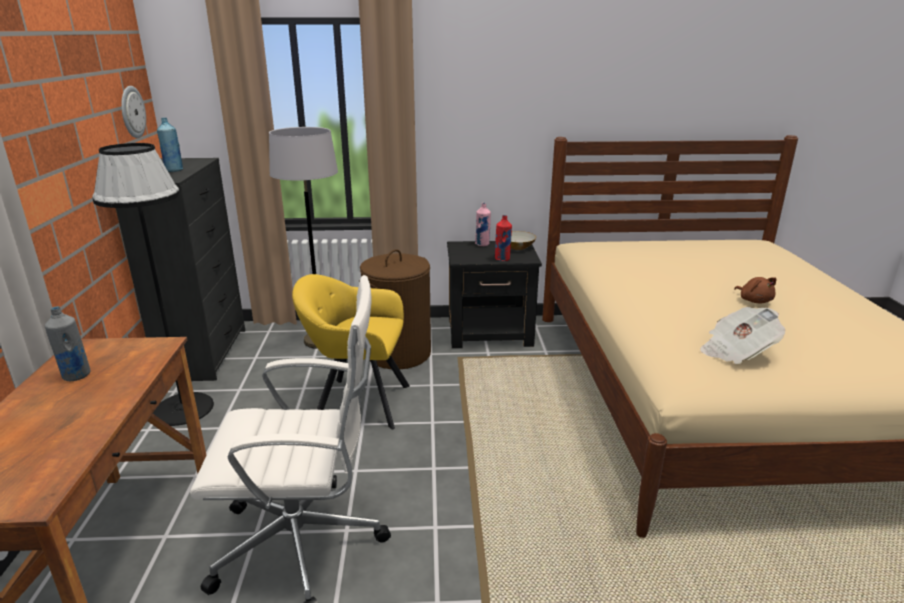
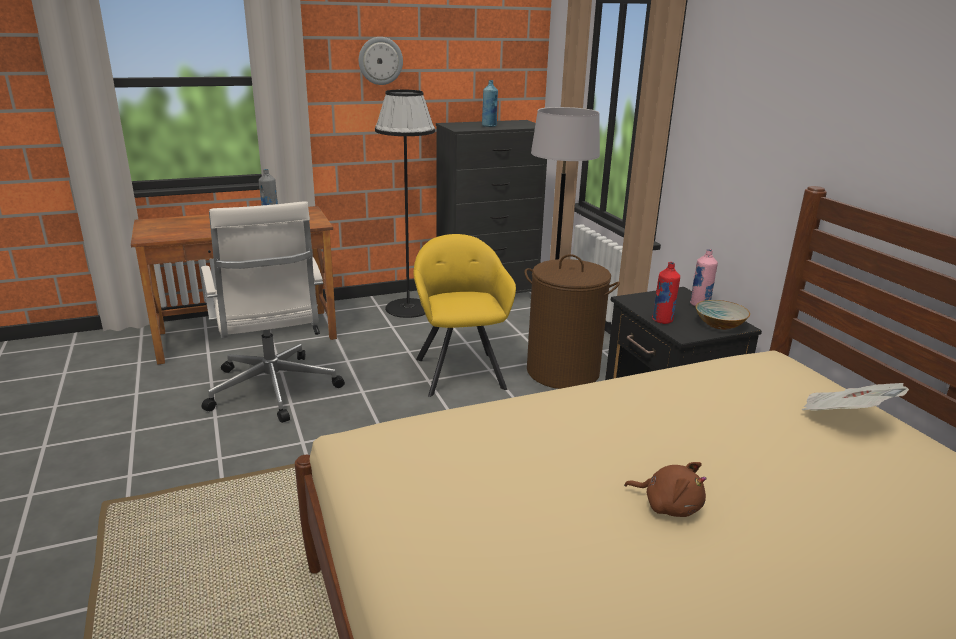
camera: 70 degrees right, 0 degrees up
(132, 112) = (503, 75): wall clock -> wall clock (380, 61)
(736, 351) = (453, 475): newspaper -> newspaper (844, 417)
(754, 300) = (668, 505): brown plush toy -> brown plush toy turned 105 degrees counterclockwise

